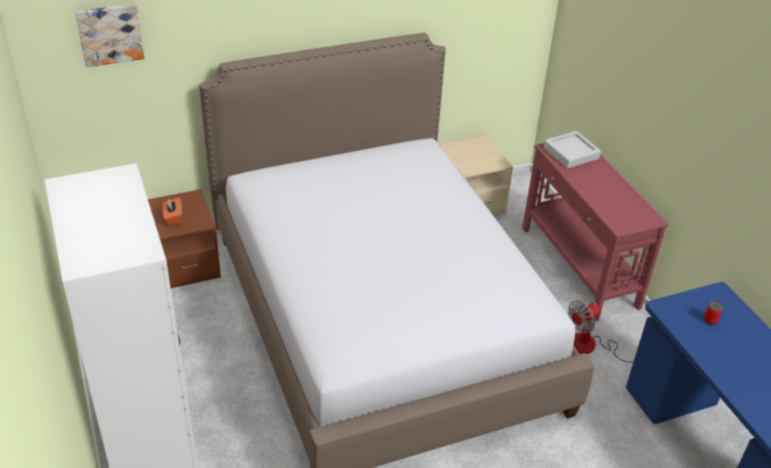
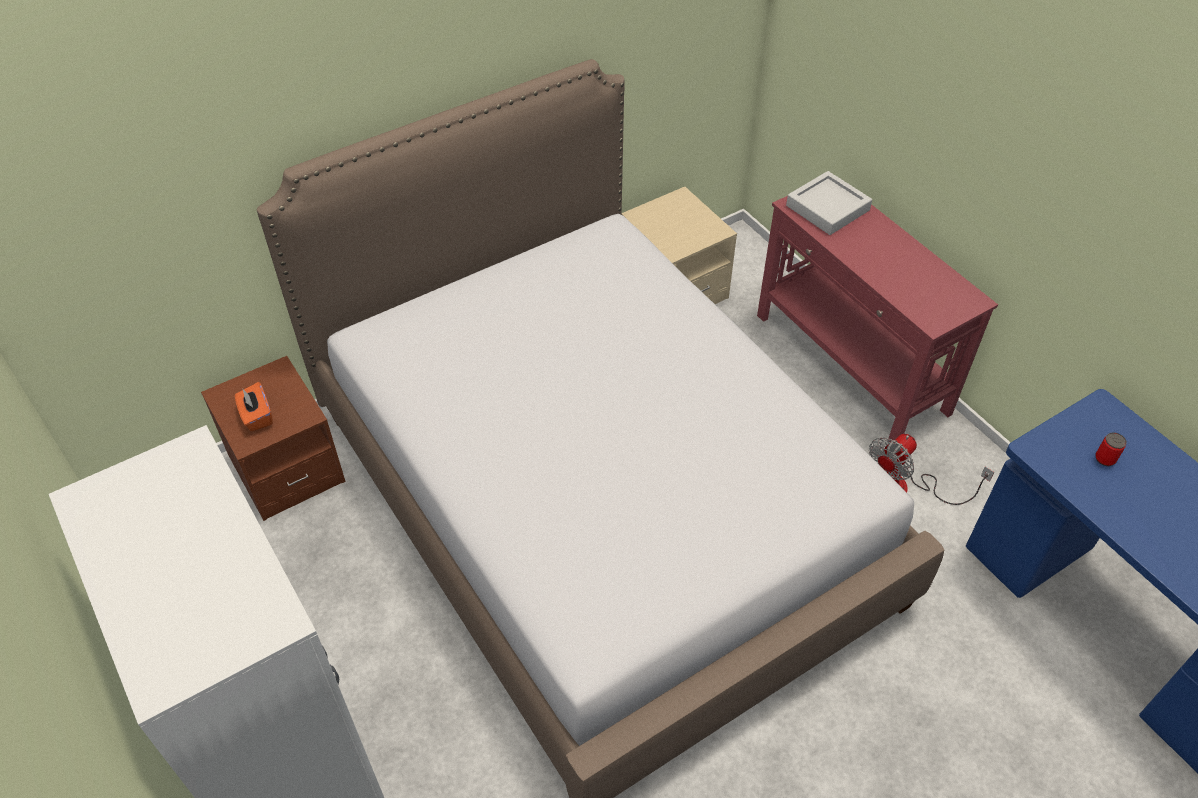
camera: 10 degrees left, 10 degrees up
(110, 34) = (90, 158): picture -> none

